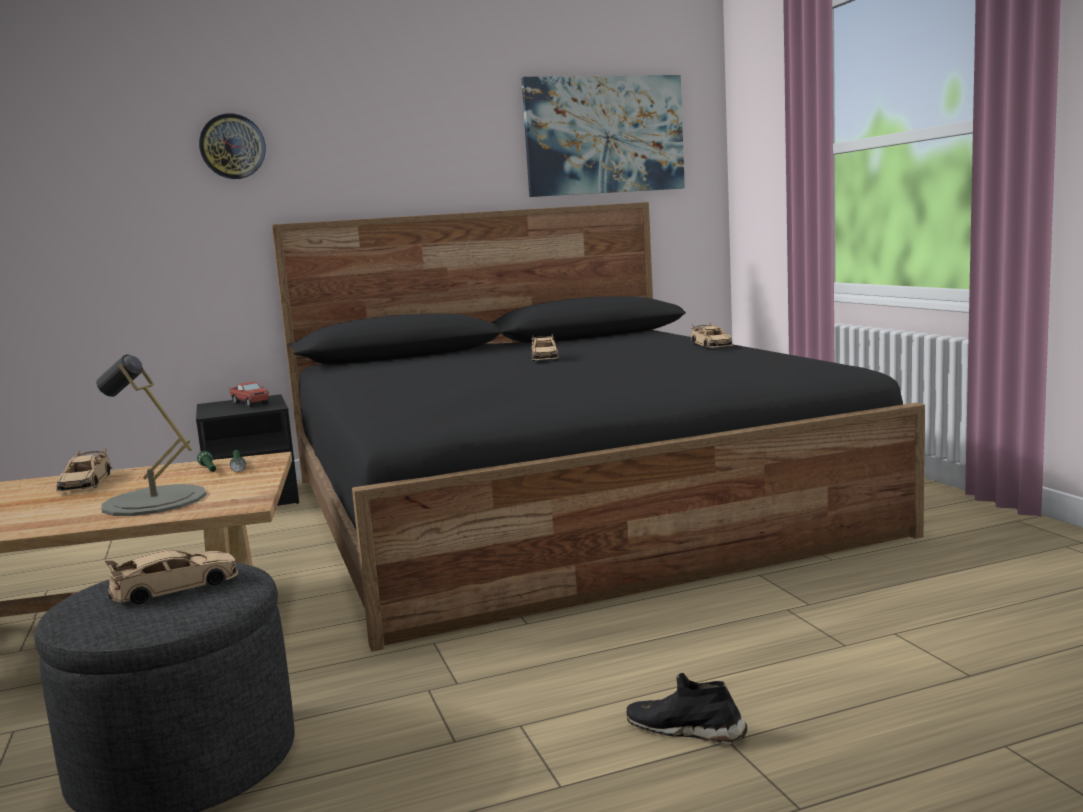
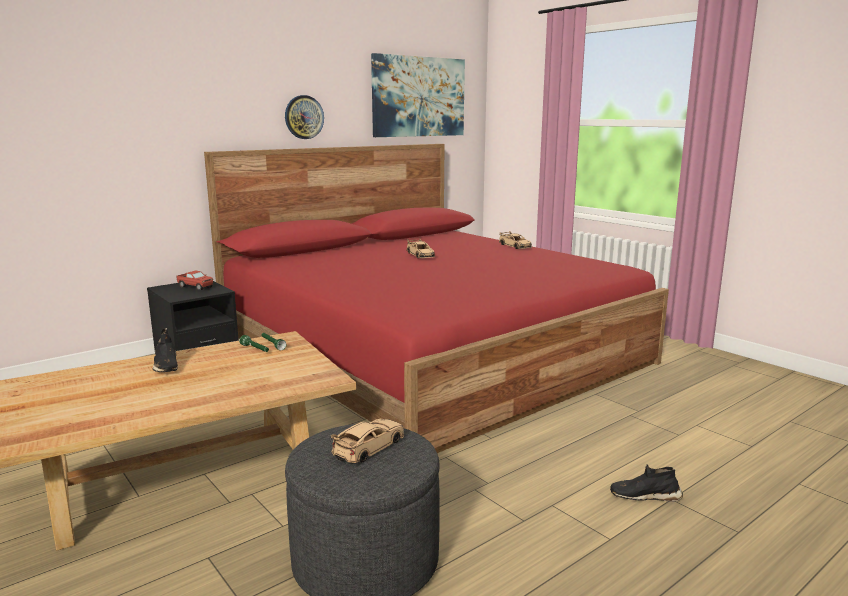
camera: 20 degrees left, 5 degrees up
(85, 483) = (166, 365): beige toy car -> black shoe
(154, 501) = (252, 378): grey table lamp -> none
(232, 146) = (175, 90): wall clock -> wall clock (304, 117)
(559, 503) = (429, 351): black bed -> red bed

